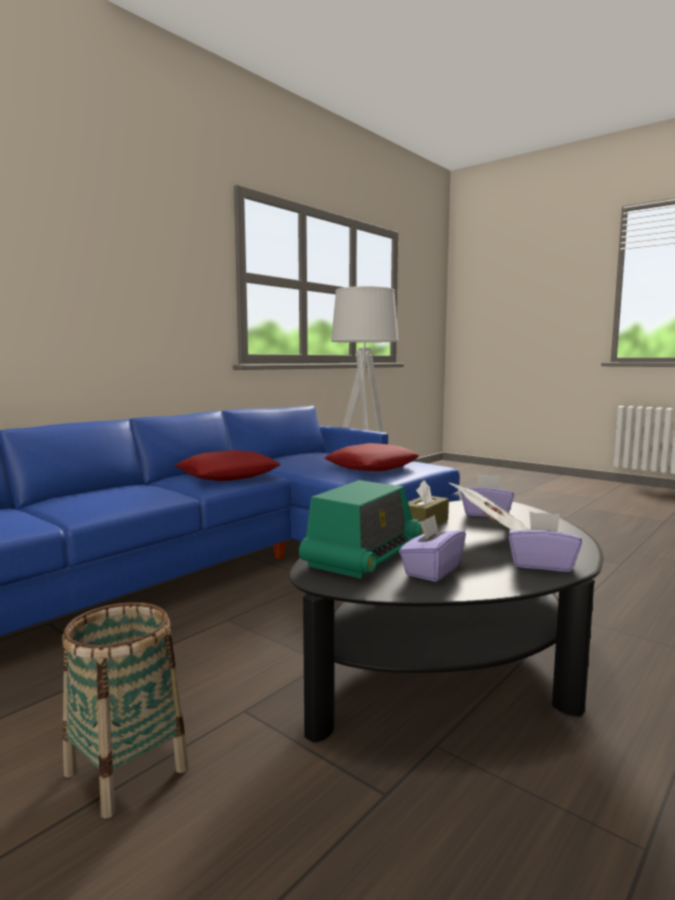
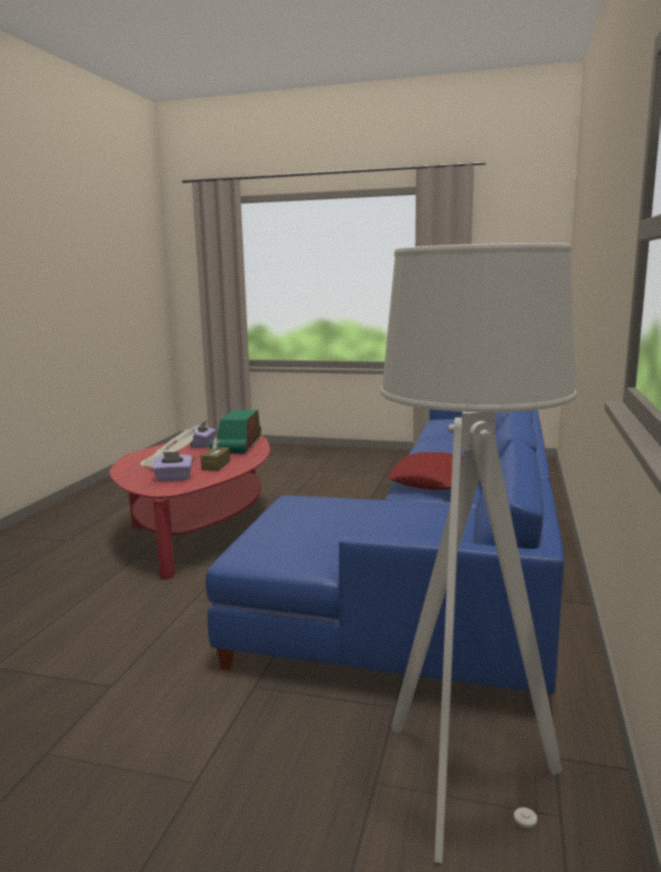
camera: 155 degrees right, 5 degrees up
(127, 771) = (309, 484): basket -> none
(372, 466) = (313, 519): red pillow -> none
(451, 664) = (199, 532): black coffee table -> red coffee table
(541, 564) = (150, 454): purple tissue box -> none

